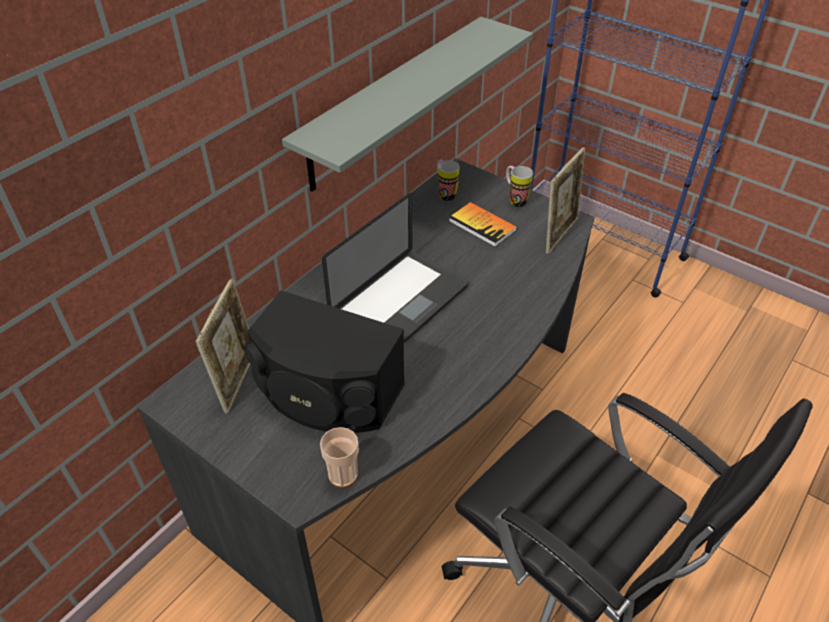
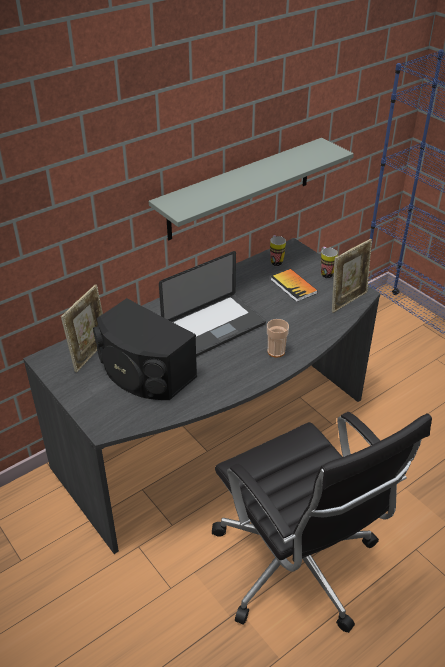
camera: 15 degrees right, 5 degrees down
(343, 475) = (135, 421): cup -> cup (276, 351)

